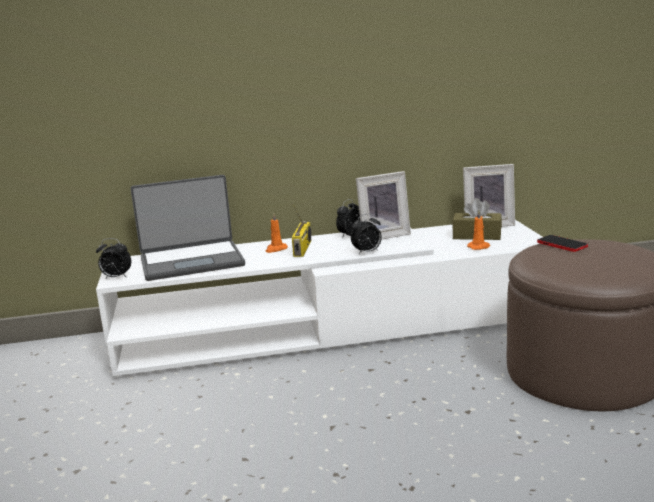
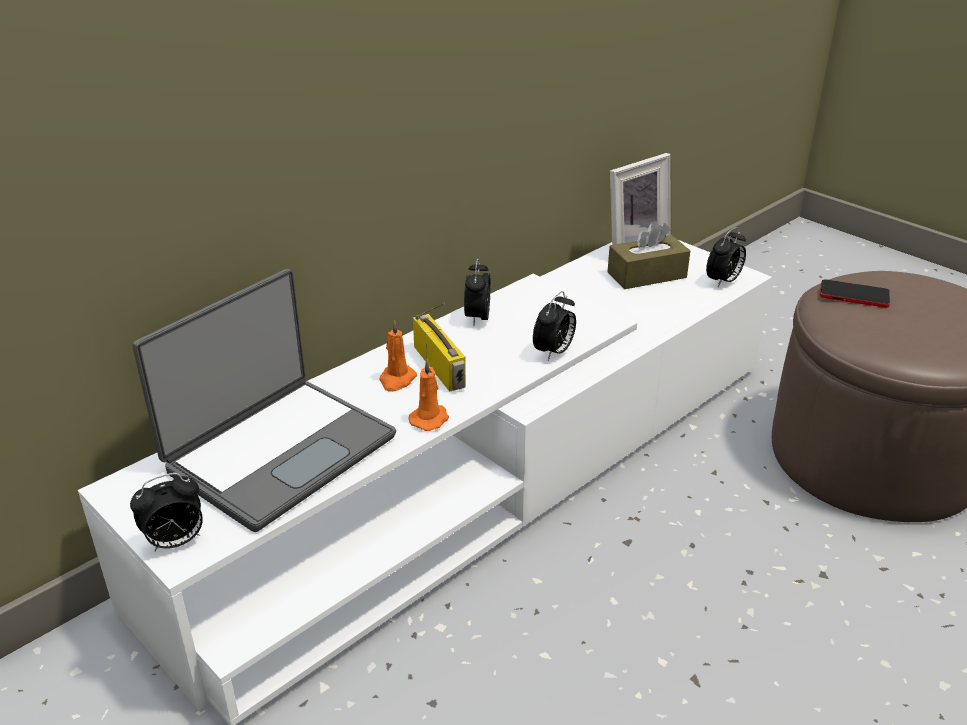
camera: 35 degrees left, 15 degrees up
(382, 236) = (528, 307): picture frame -> none
(479, 247) = (679, 299): orange candle -> orange candle (430, 419)
(521, 244) = (723, 281): none -> alarm clock

